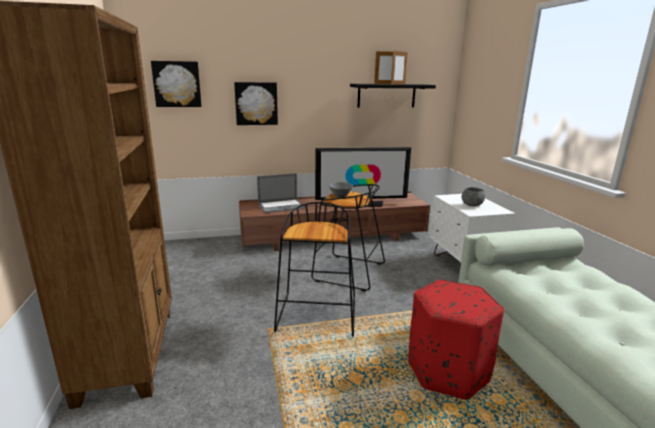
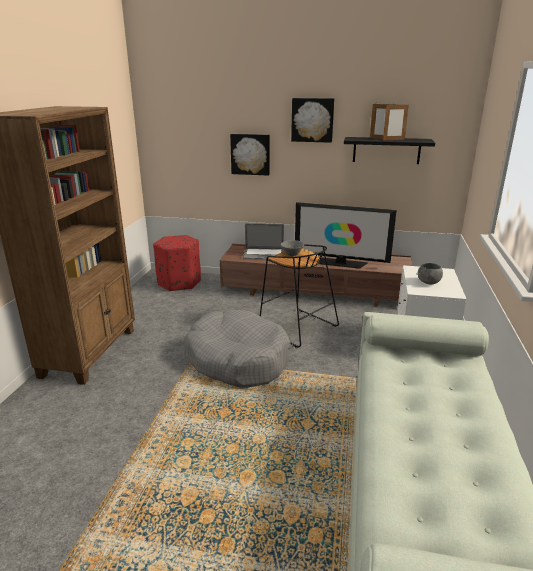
camera: 25 degrees right, 5 degrees up
(177, 84) = (183, 135): picture -> picture (312, 120)
(318, 317) = (237, 359): black stool -> grey dog bed
(447, 371) = (303, 429): red ottoman -> red ottoman (179, 283)

